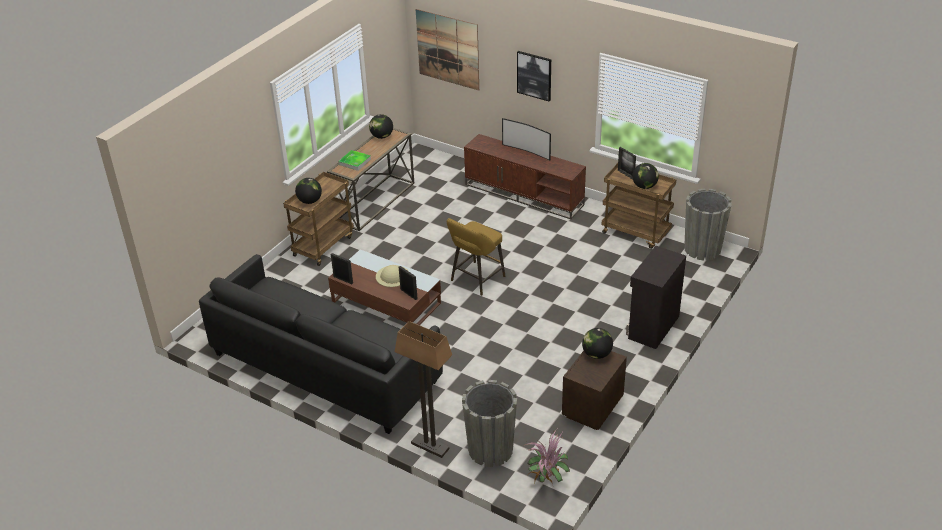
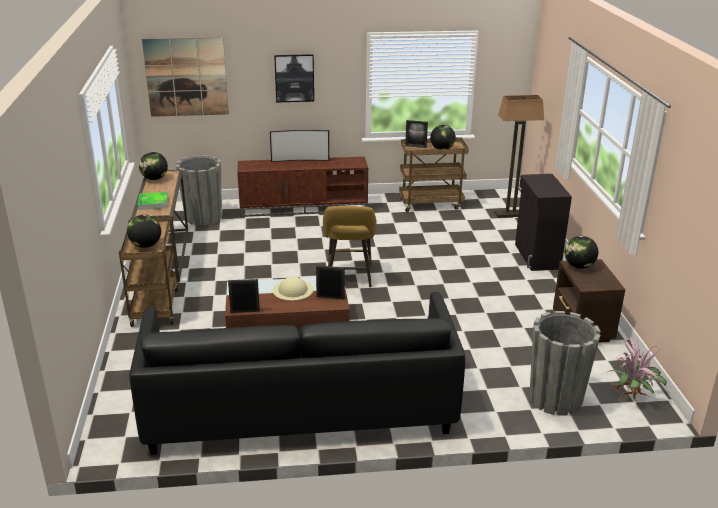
camera: 40 degrees left, 10 degrees down
(429, 446) = (501, 424): floor lamp -> floor lamp (510, 214)
(702, 249) = (493, 198): grey planter -> grey planter (203, 217)

